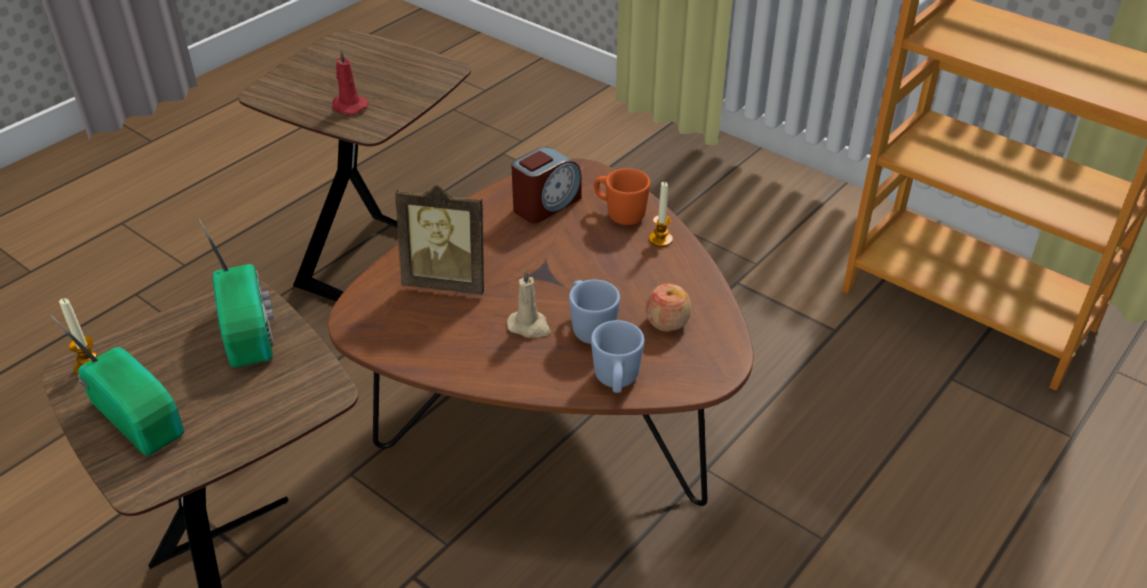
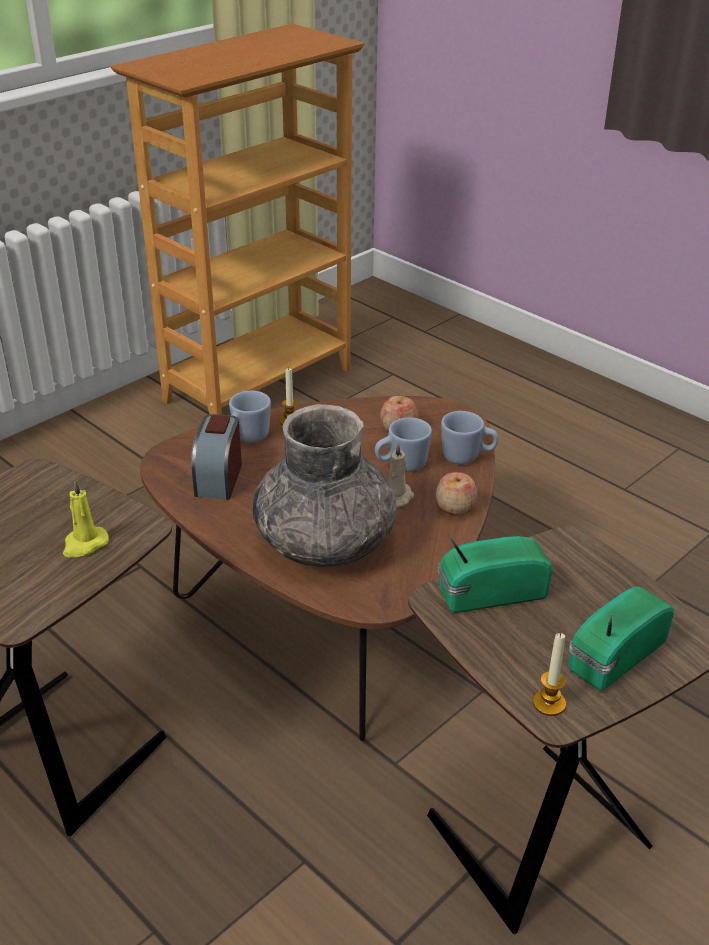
camera: 85 degrees left, 5 degrees down
(348, 106) = (84, 544): red candle -> yellow candle
(447, 280) = (325, 542): picture frame -> grey vase
(513, 373) = (455, 507): none -> apple
(546, 204) = (218, 478): alarm clock -> alarm clock turned 135 degrees counterclockwise
(619, 214) = (246, 439): orange mug -> blue mug

